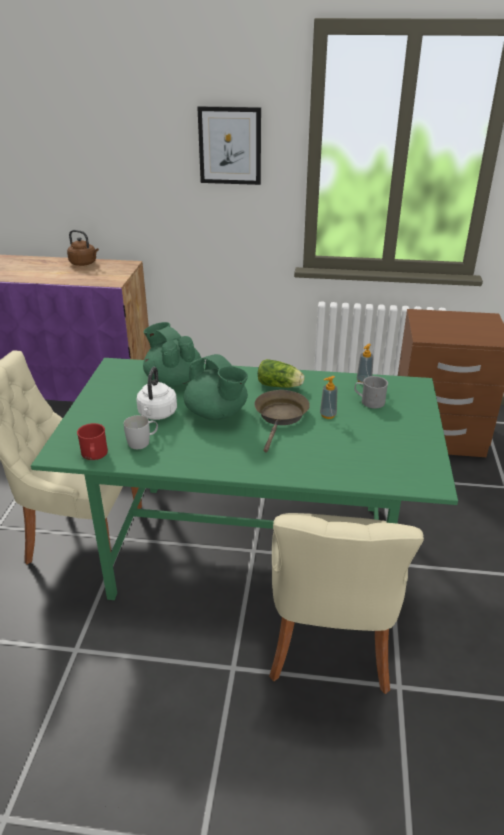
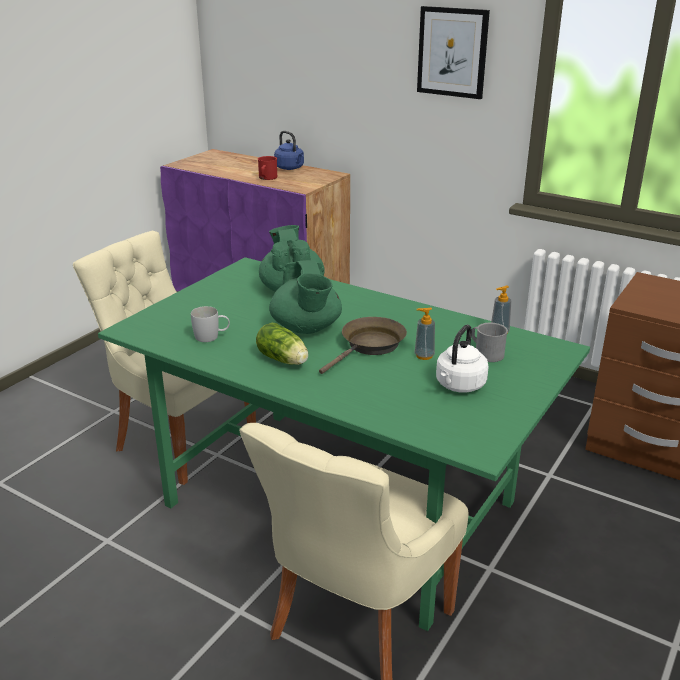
camera: 25 degrees right, 5 degrees down
(84, 263) = (290, 168): brown kettle -> blue kettle
(94, 455) = (158, 337): red mug -> red mug (267, 178)
(157, 414) = (247, 316): white kettle -> white kettle (459, 386)
(280, 386) = (398, 317): lettuce -> lettuce (284, 360)

